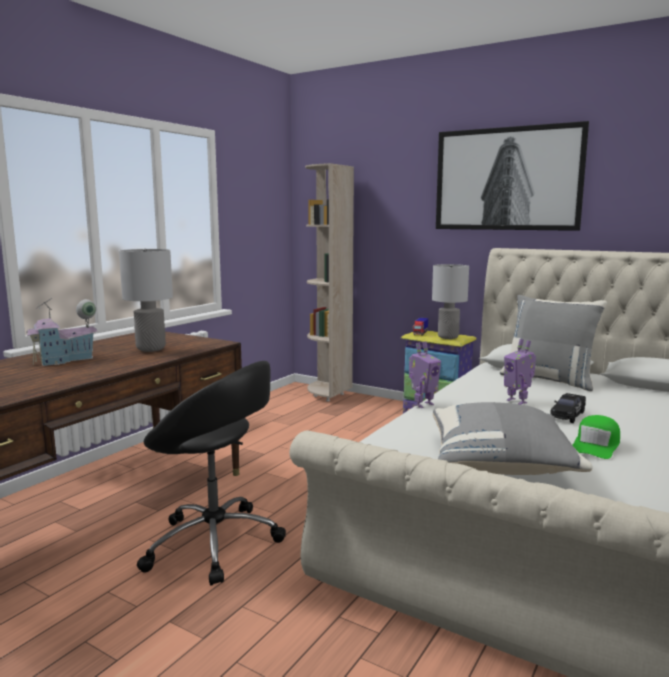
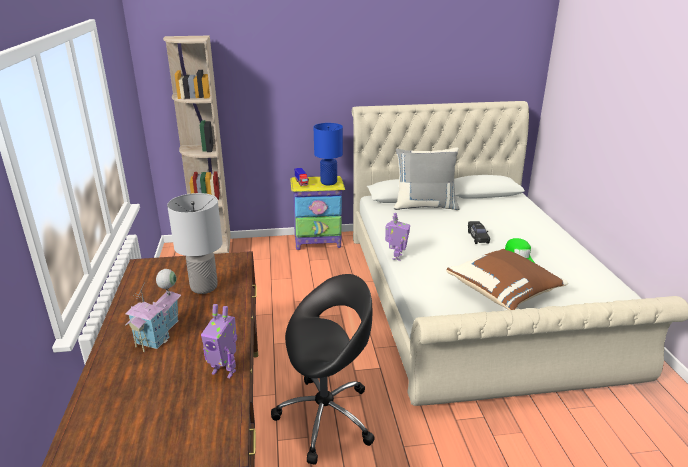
camera: 40 degrees left, 15 degrees up
(448, 338) = (328, 183): grey table lamp -> blue table lamp
(501, 466) = (504, 292): grey pillow -> brown pillow
(507, 179) = (357, 49): picture -> none
(517, 401) = (439, 233): toy robot -> toy robot (224, 371)

